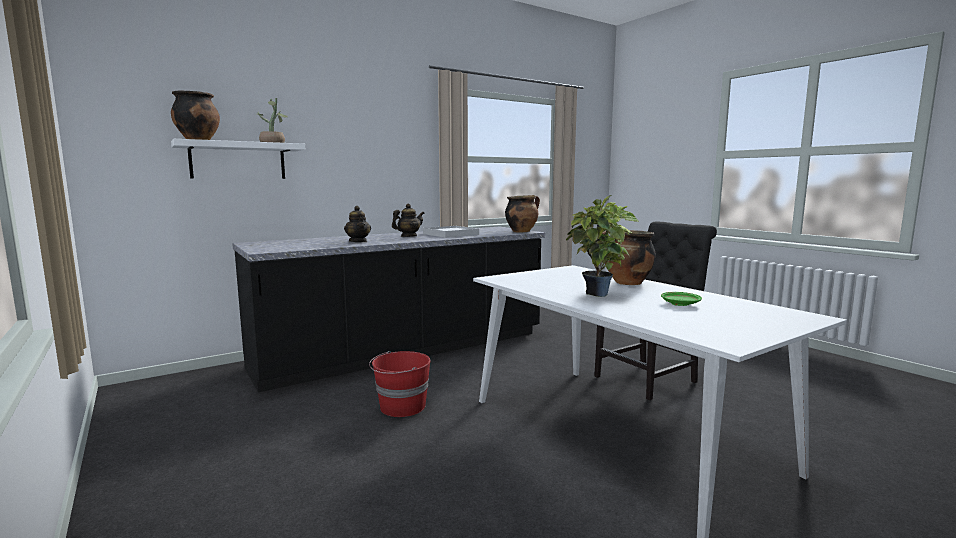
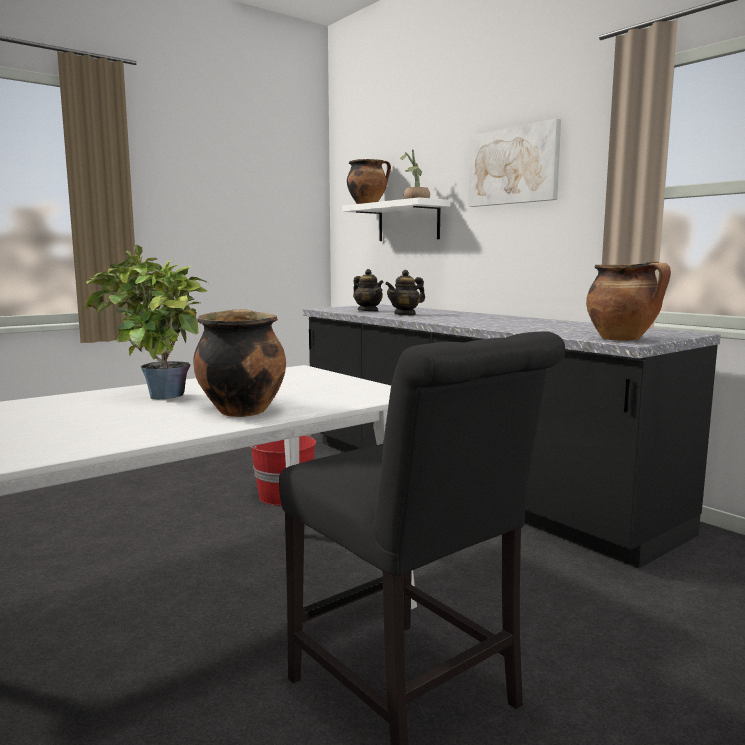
camera: 85 degrees right, 0 degrees up
(358, 128) = (513, 166): none -> picture
(408, 236) = (473, 319): teapot -> teapot (368, 311)
(451, 234) = (521, 325): white tray -> none
(680, 304) = (66, 423): green plate -> none

